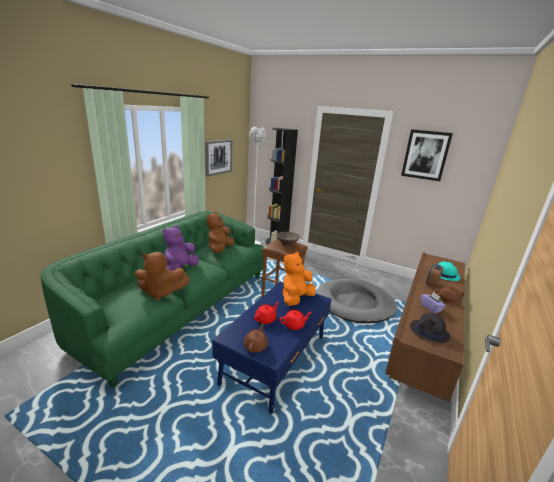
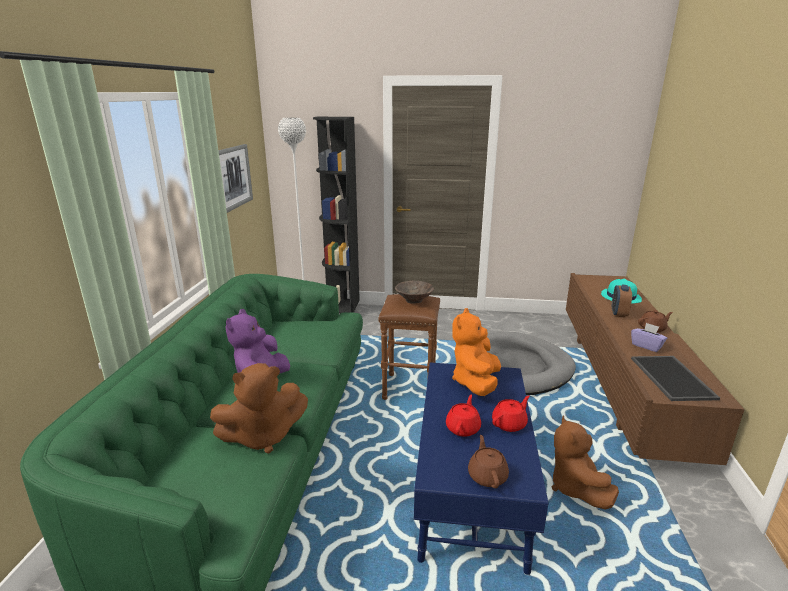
camera: 20 degrees left, 0 degrees up
(220, 249) = (298, 334): brown plush toy -> brown plush toy (575, 487)
(425, 155) = (556, 135): picture -> none
(429, 331) = (673, 378): black hat -> tray

